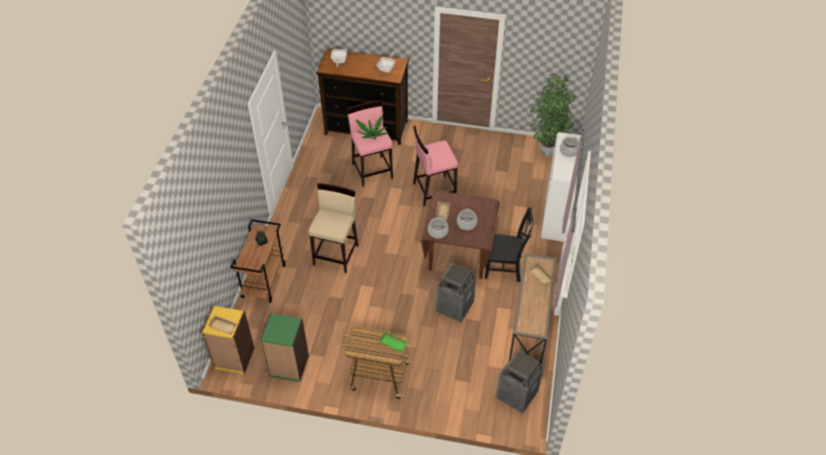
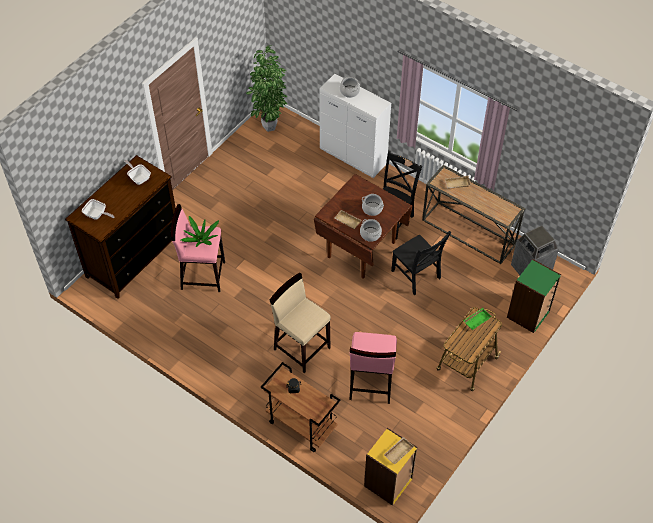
camera: 65 degrees left, 5 degrees up
(288, 366) = (421, 436): green bookcase -> green bookcase (528, 314)
(433, 190) = (263, 234): pink stool -> pink stool (370, 383)
(454, 307) = (417, 276): trash can -> black chair

